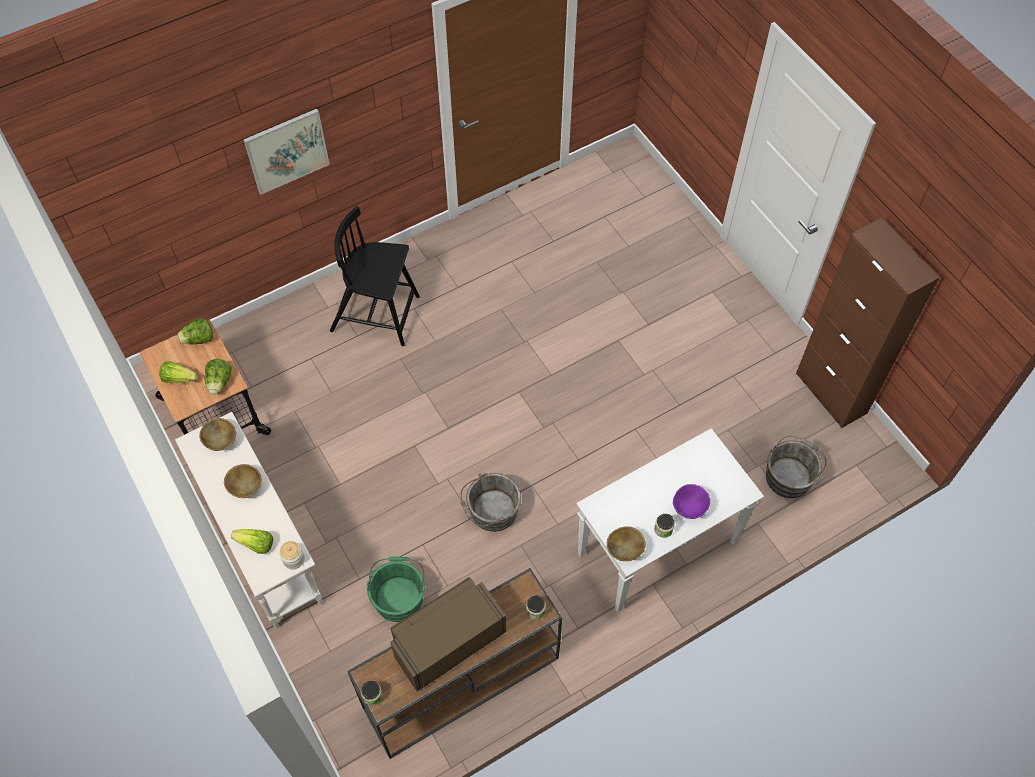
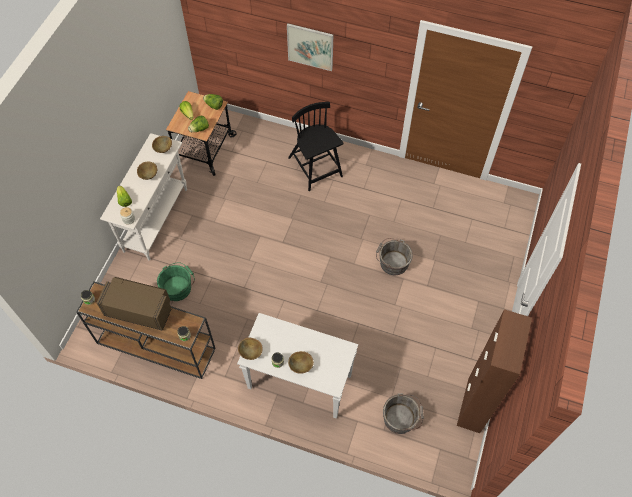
camera: 50 degrees right, 0 degrees up
(491, 511) = (254, 293): grey bucket -> grey bucket (392, 262)
(689, 507) = (301, 366): purple bowl -> brown bowl

